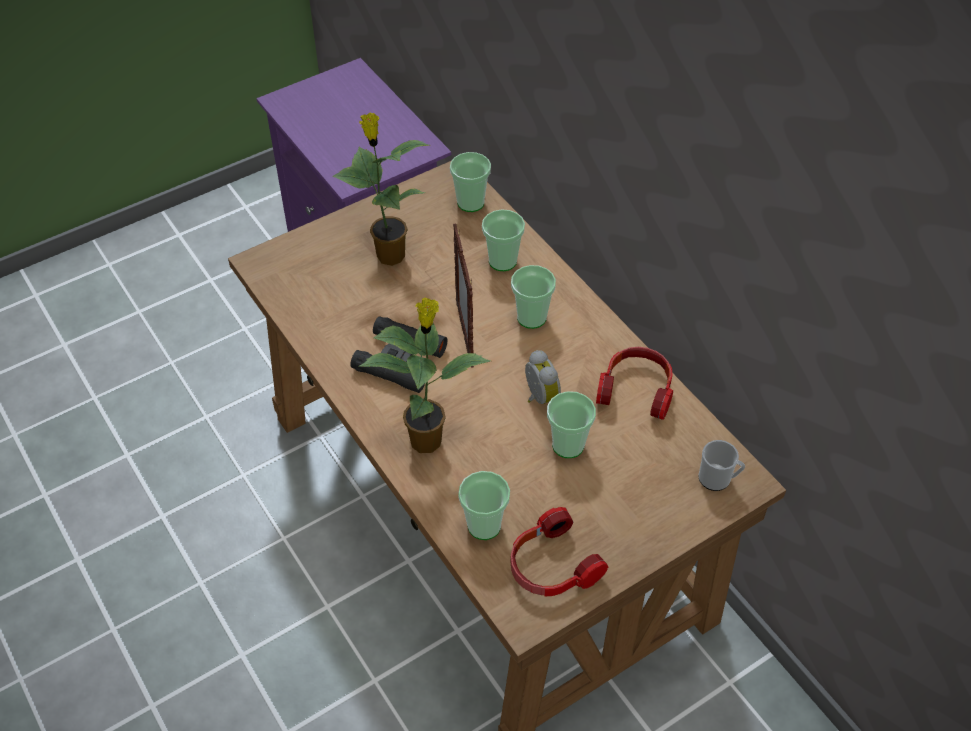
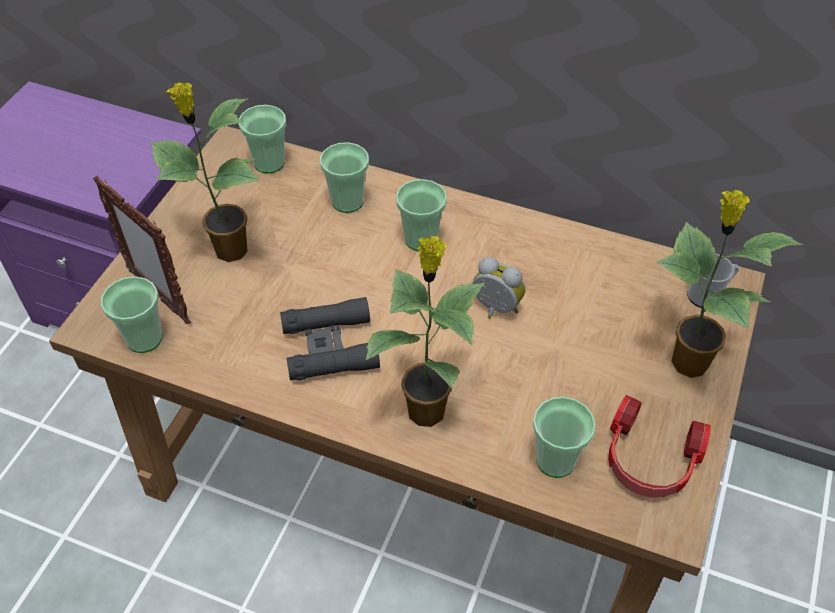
camera: 35 degrees left, 0 degrees up
(465, 334) = (372, 287): picture frame -> picture frame (159, 296)
(568, 445) = (559, 338): cup -> cup (144, 338)
(636, 389) = (571, 254): headphones -> none
(650, 517) = (687, 361): none -> potted plant

